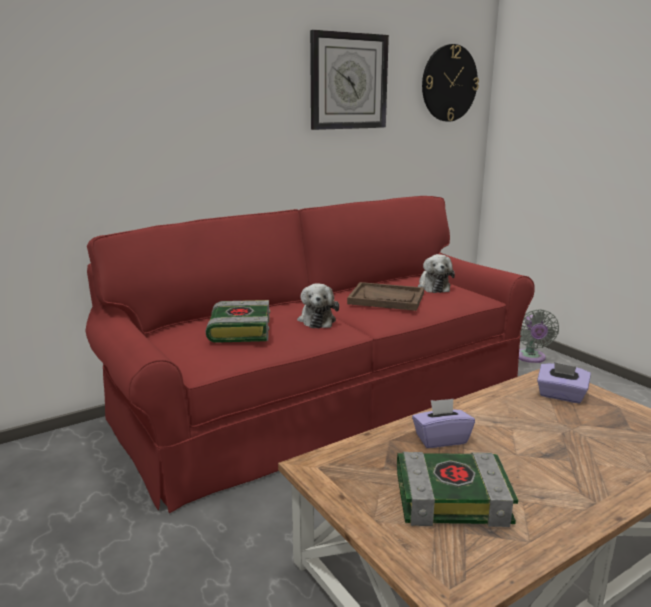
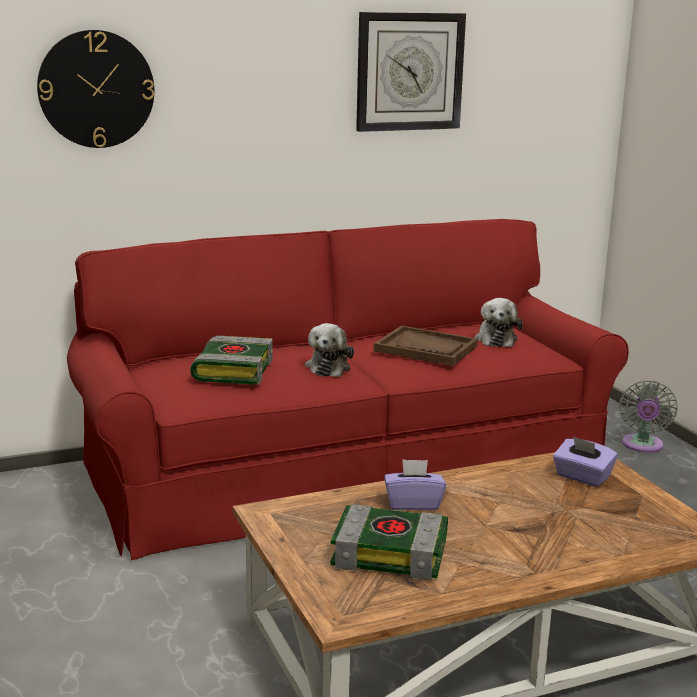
camera: 10 degrees right, 0 degrees up
(449, 83) = (557, 70): wall clock -> wall clock (96, 89)

